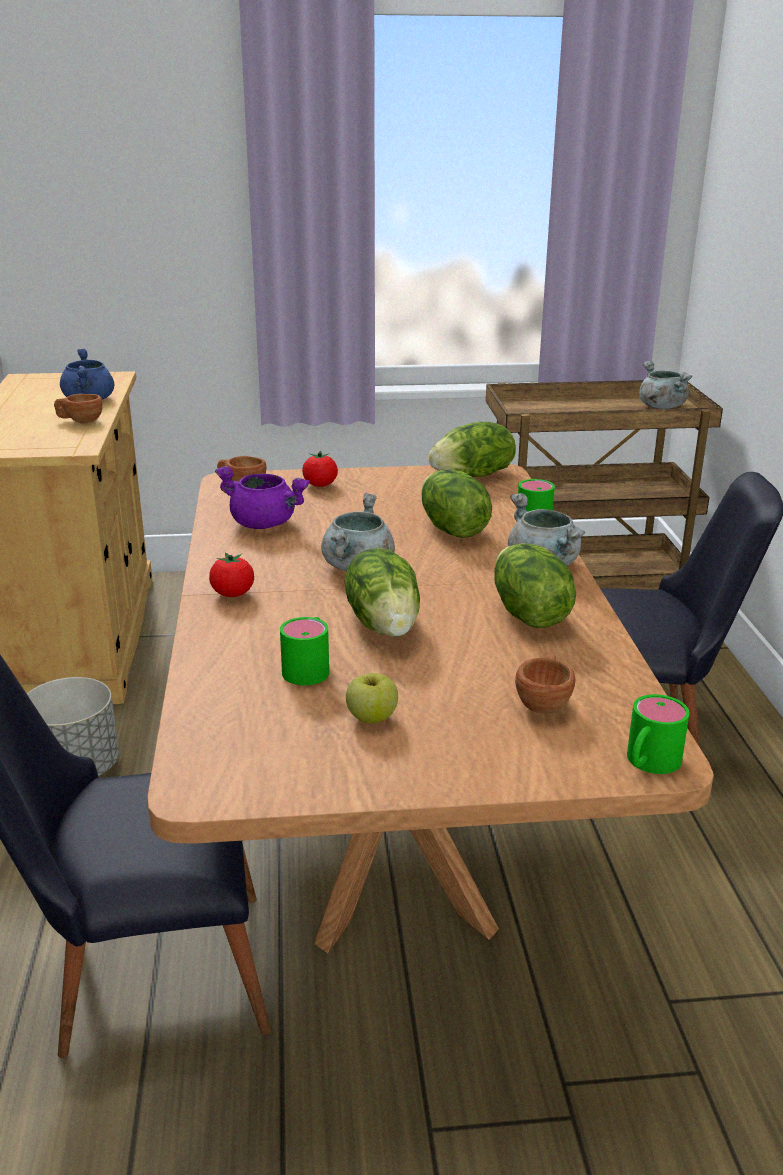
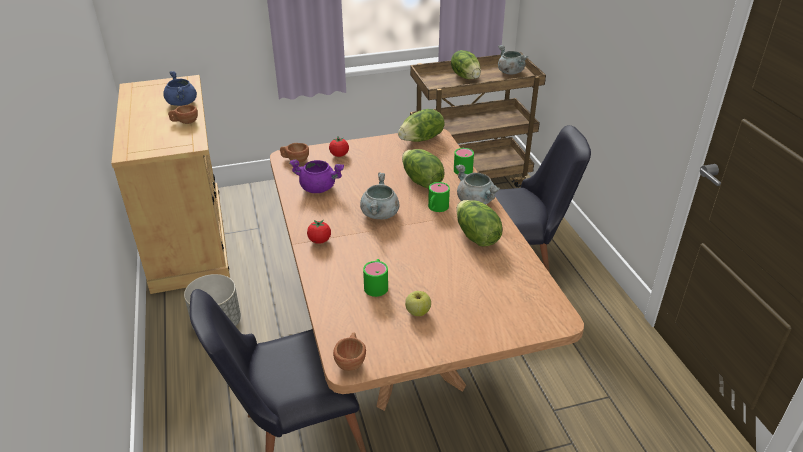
camera: 10 degrees left, 10 degrees up
(385, 624) = (406, 252): lettuce -> lettuce (466, 76)
(544, 702) = (498, 291): brown cup -> brown cup (351, 360)
(648, 764) = (554, 321): green mug -> green mug (436, 208)

